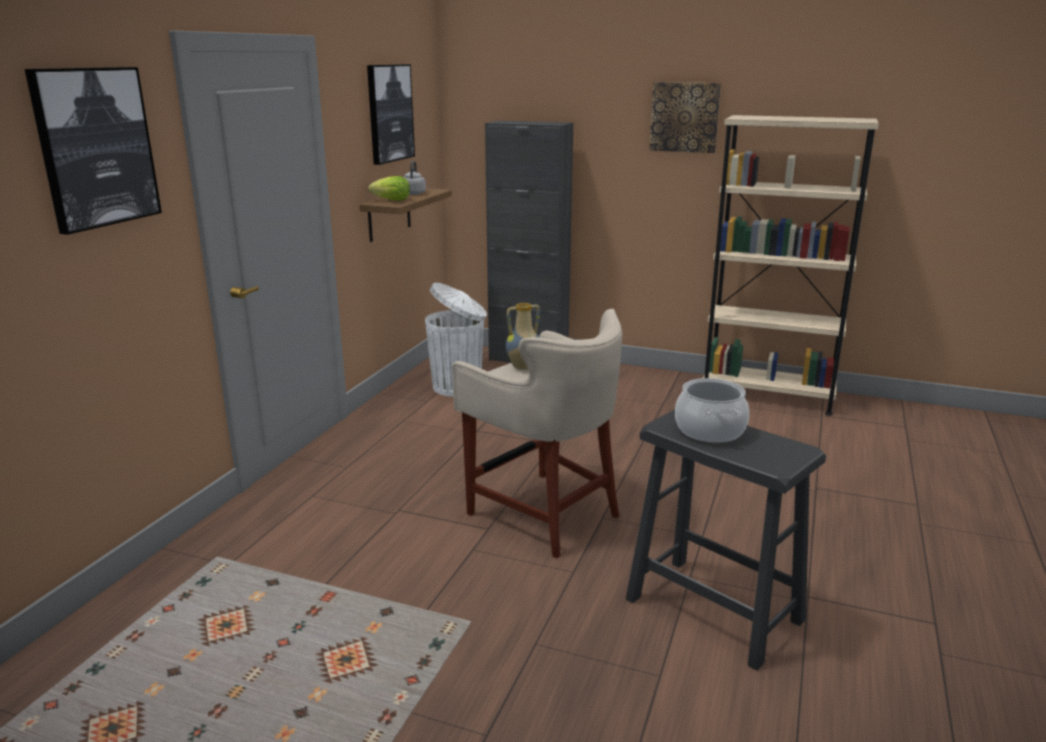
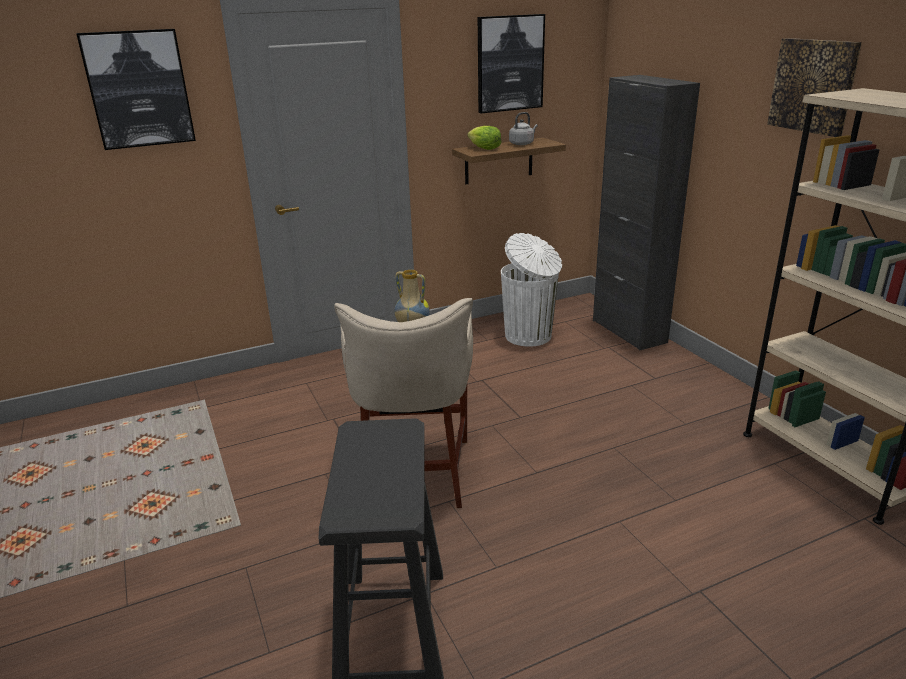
camera: 45 degrees right, 5 degrees up
(710, 430) = (379, 452): cooking pot -> none

